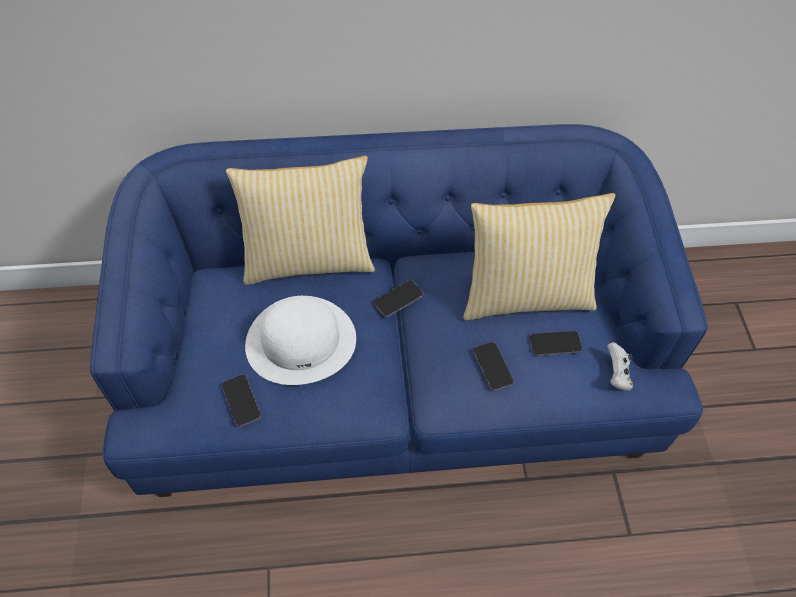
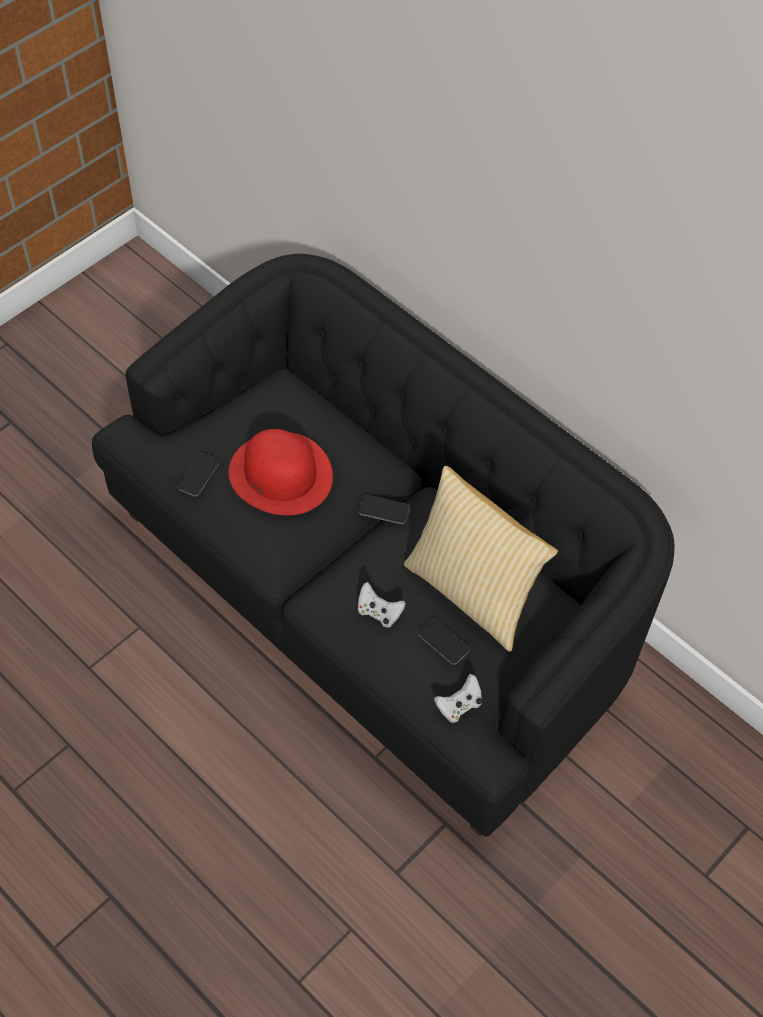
camera: 50 degrees right, 0 degrees up
(301, 340) = (281, 474): white hat -> red hat
(308, 259) = (360, 426): pillow -> none
(395, 376) = (376, 593): blue sofa -> black sofa
(492, 367) = (379, 612): phone -> white game controller

